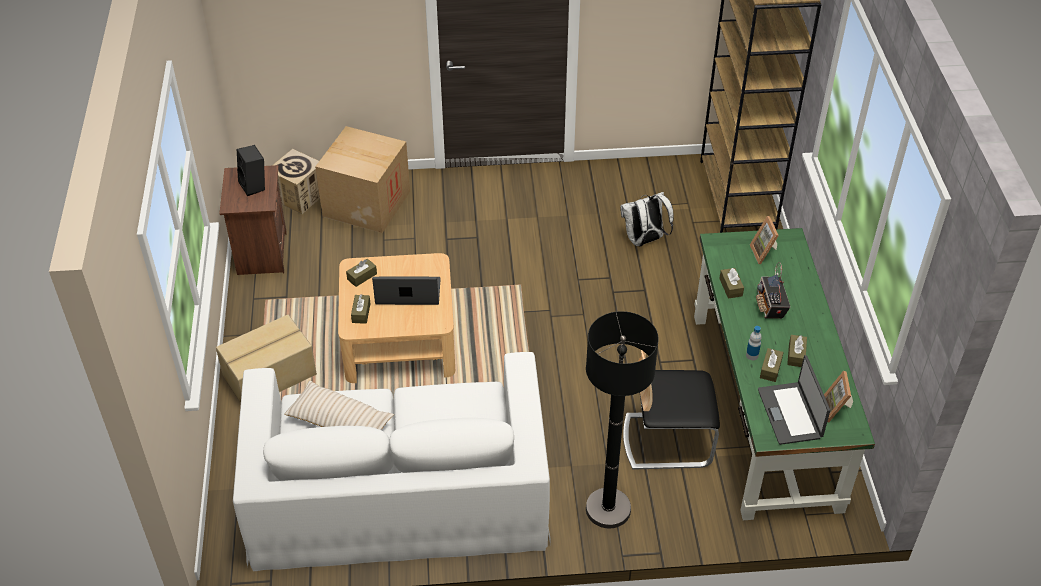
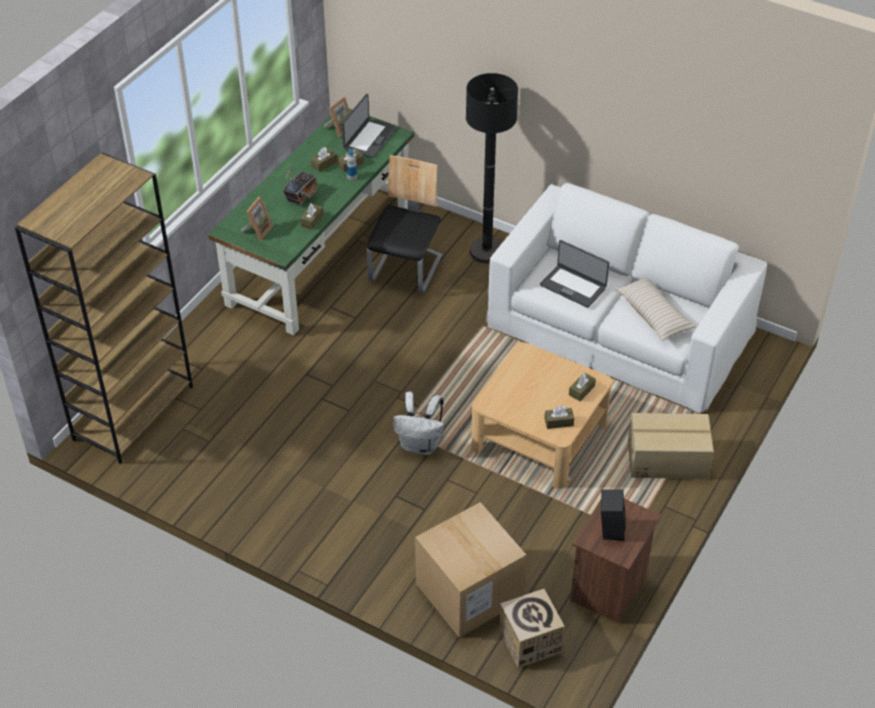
camera: 145 degrees left, 0 degrees up
(408, 293) = (531, 388): laptop -> laptop (573, 286)
(644, 240) = (259, 415): white backpack -> white backpack (421, 445)
(667, 439) = (406, 269): chair -> chair turned 105 degrees counterclockwise

